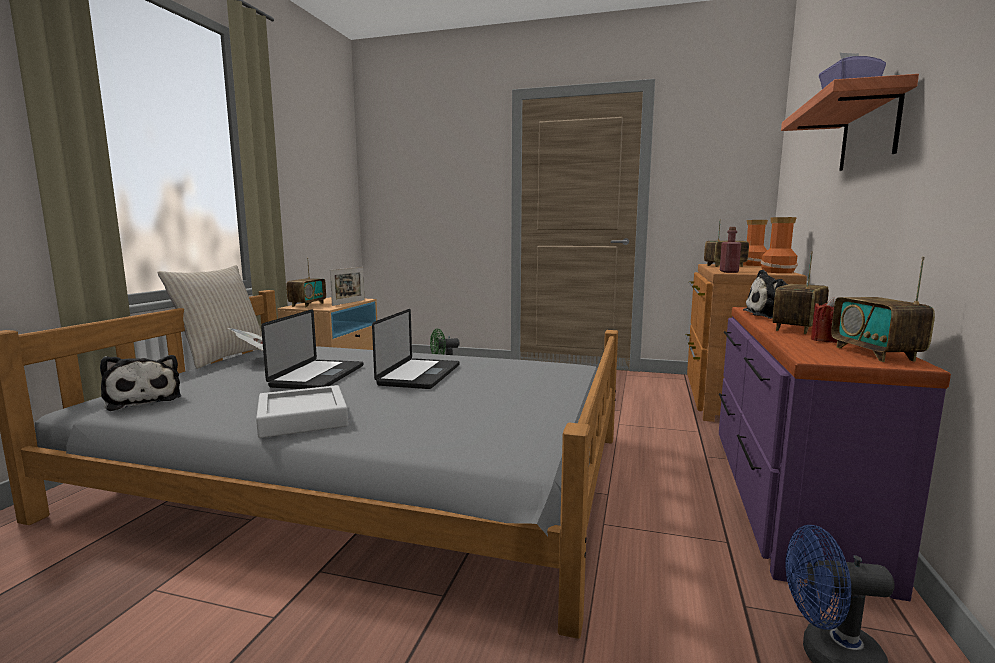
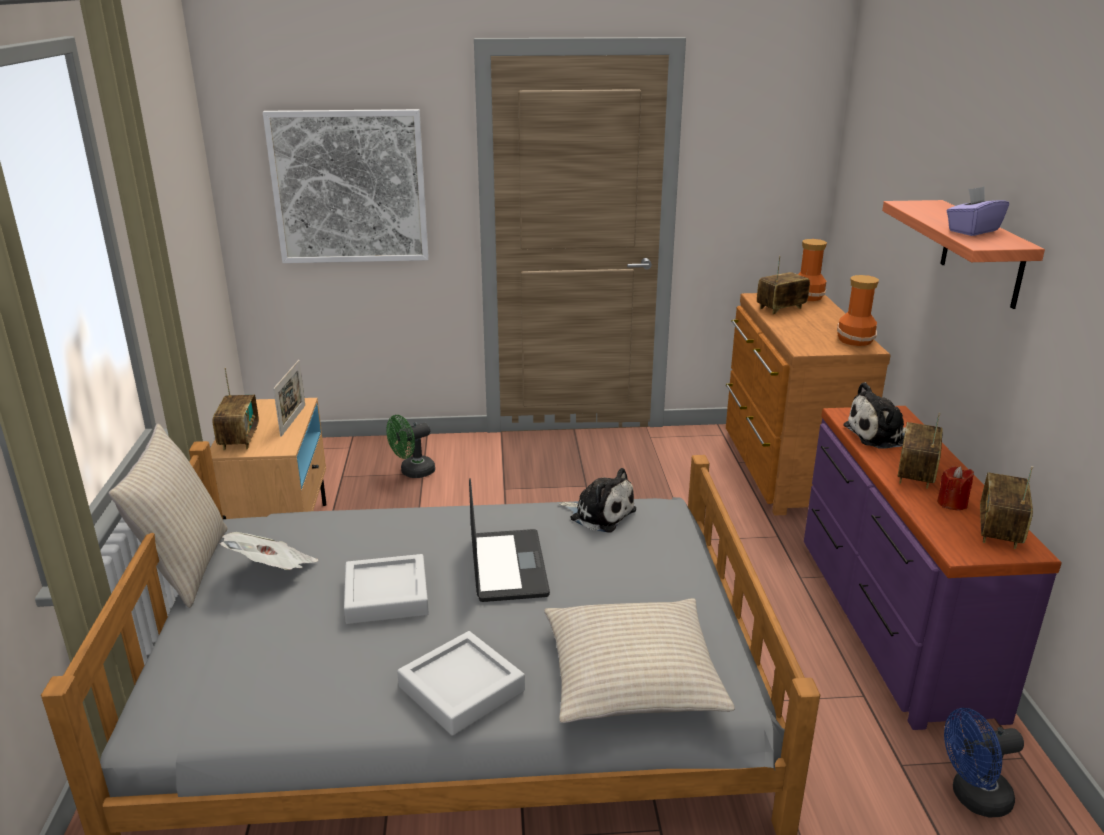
camera: 20 degrees left, 15 degrees up
(143, 400) = (216, 698): plush toy -> plush toy (599, 514)
(318, 376) = (386, 595): laptop -> grey tray
(433, 187) = (349, 187): none -> picture
(446, 432) = (632, 676): none -> beige pillow
(728, 272) = (805, 346): red bottle -> none
(875, 354) = (999, 531): radio -> radio turned 45 degrees clockwise

